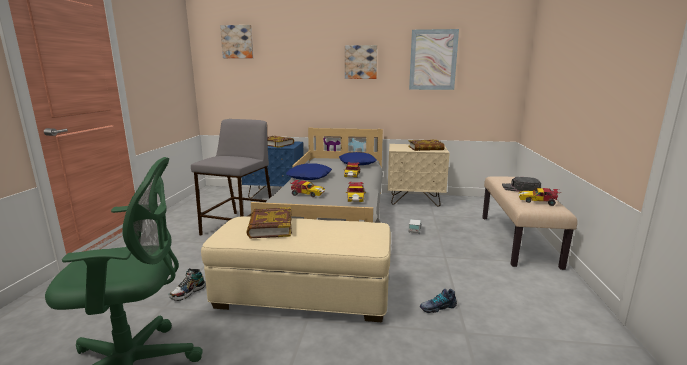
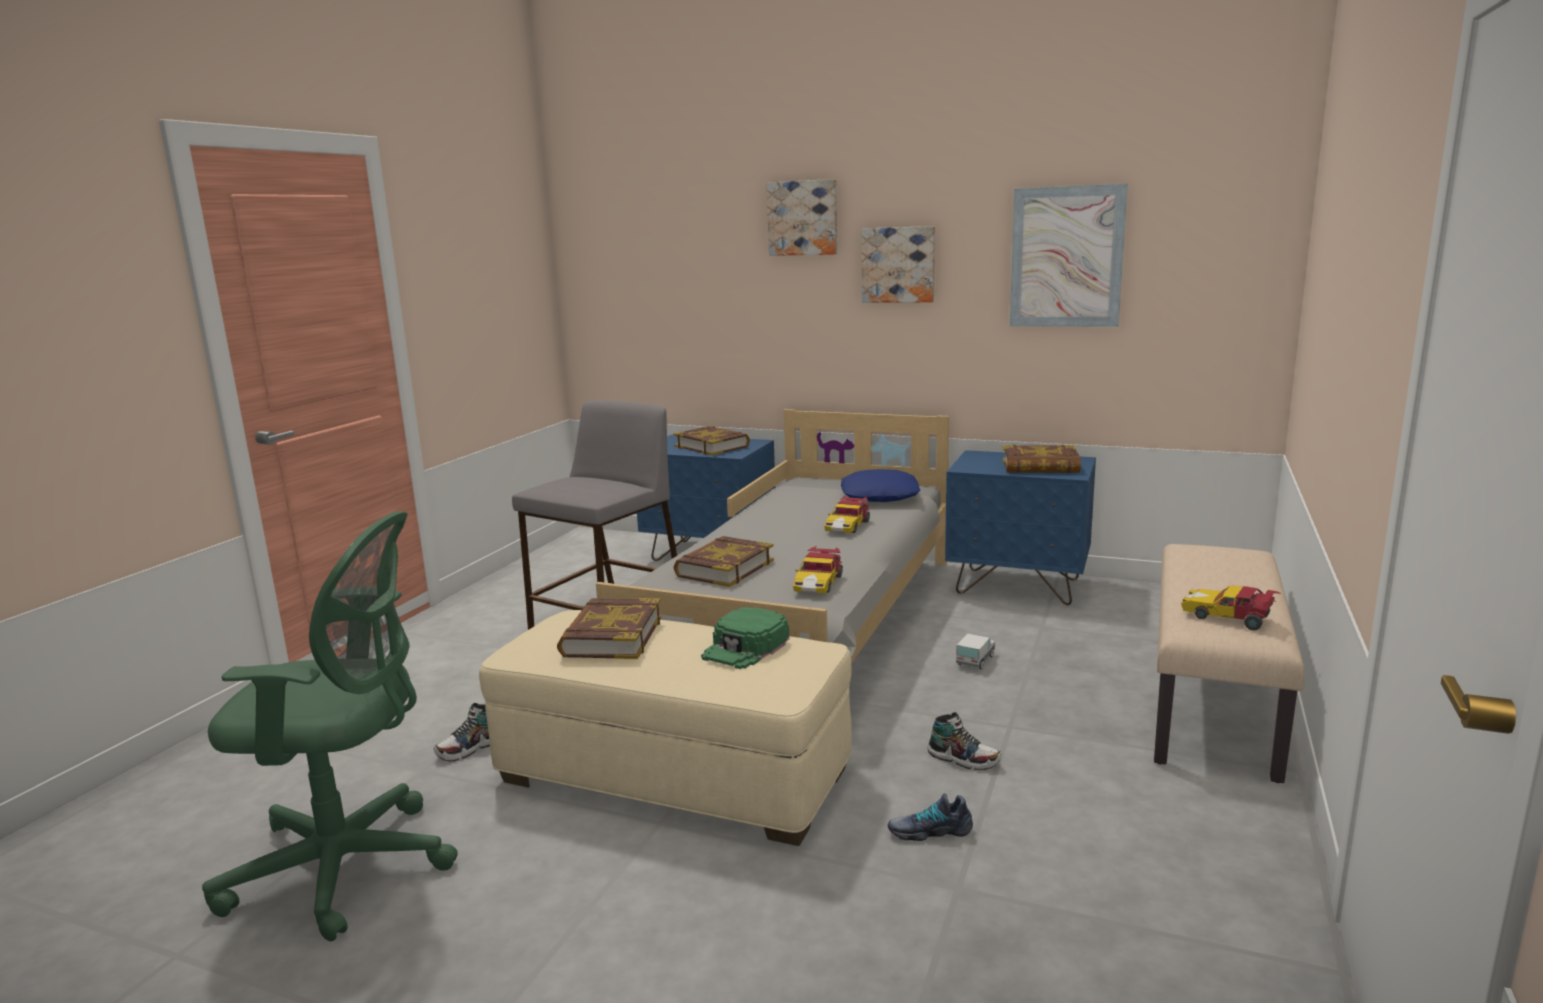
camera: 15 degrees right, 0 degrees up
(237, 42) = (640, 225): picture -> picture (803, 218)
(307, 194) = (724, 568): toy car -> book
(309, 177) = (755, 526): blue pillow -> none
(342, 227) = (745, 647): none -> green cap
(415, 200) = (1018, 586): beige nightstand -> blue nightstand
(433, 273) = (963, 759): none -> shoe
(520, 188) = (1217, 581): black cap -> none

